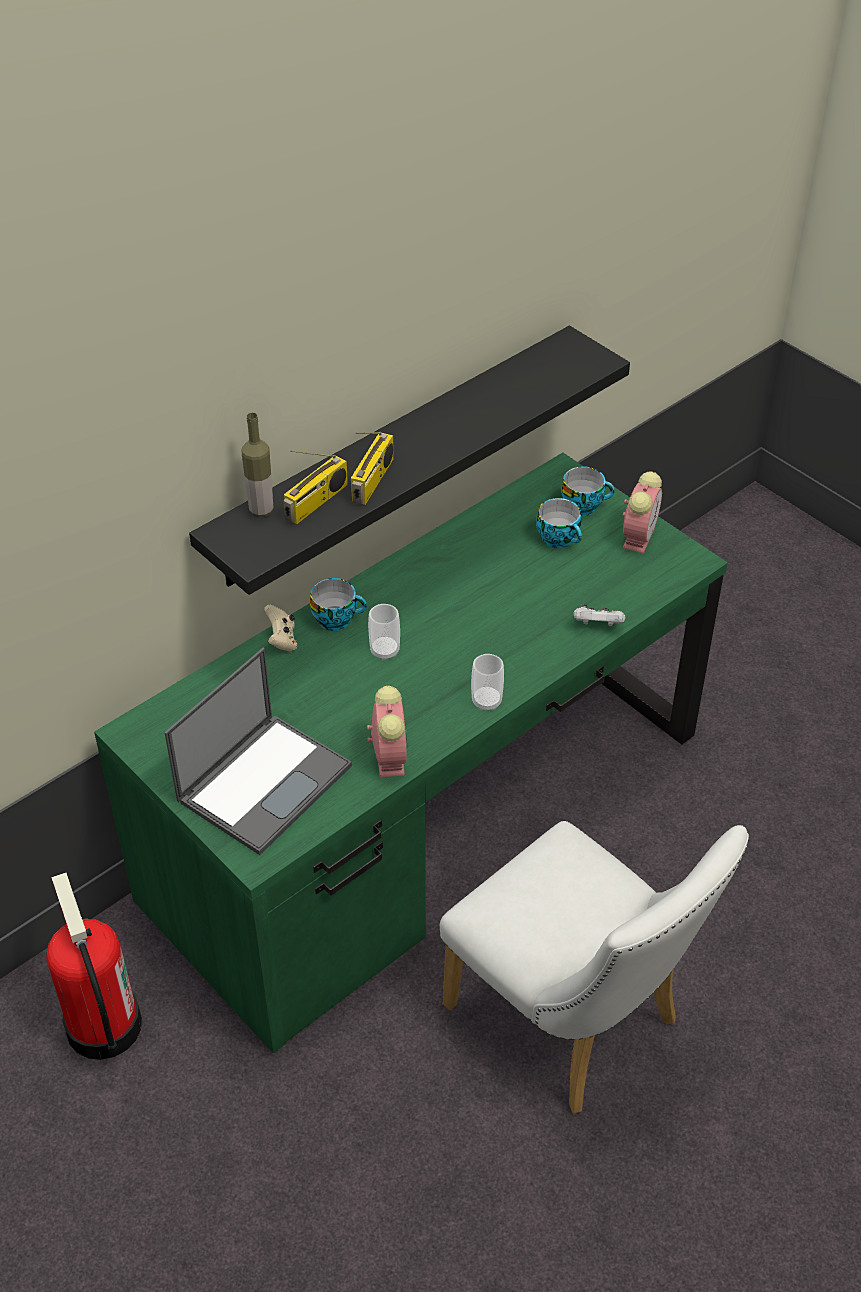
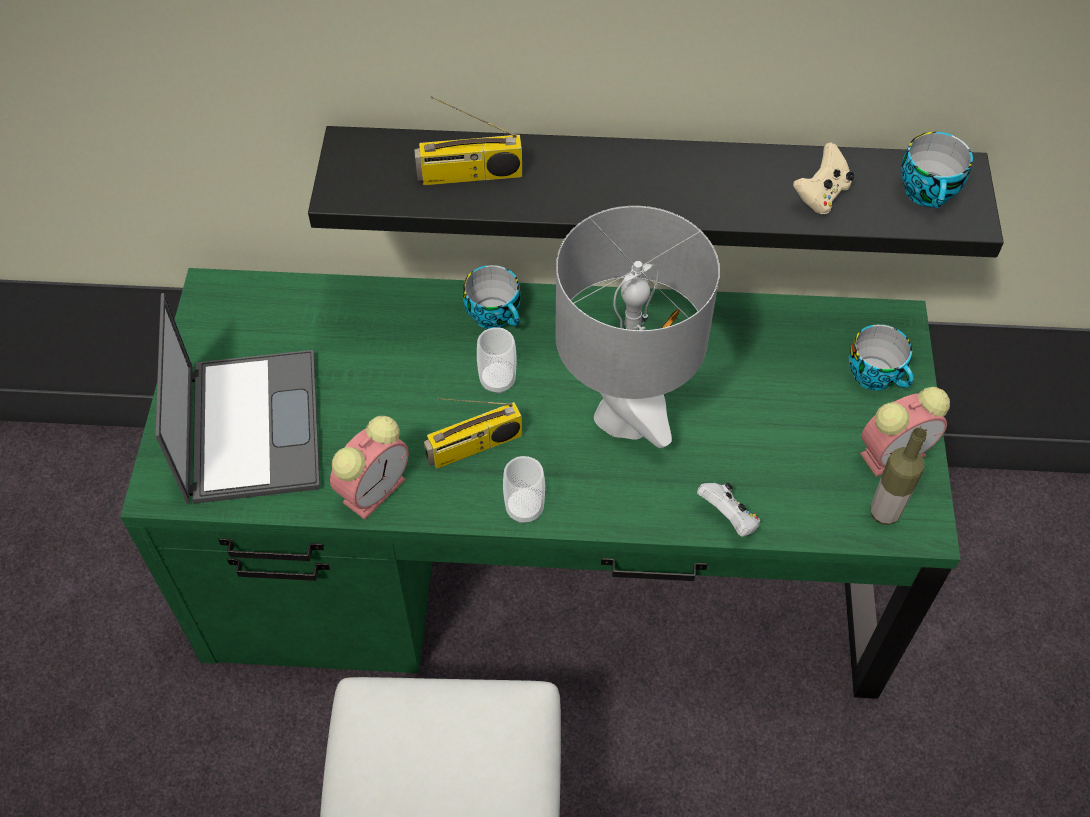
camera: 45 degrees right, 10 degrees up
(102, 1025) = (123, 525): fire extinguisher -> none
(261, 510) = (412, 148): bottle -> bottle (884, 513)
(265, 781) = (251, 424): laptop -> laptop turned 90 degrees counterclockwise
(282, 639) = (426, 299): beige game controller -> beige game controller (821, 195)
(373, 481) = (550, 190): radio -> radio (474, 447)
(480, 618) = (624, 417): none -> grey table lamp
(560, 539) = (805, 393): cup -> cup (929, 193)

